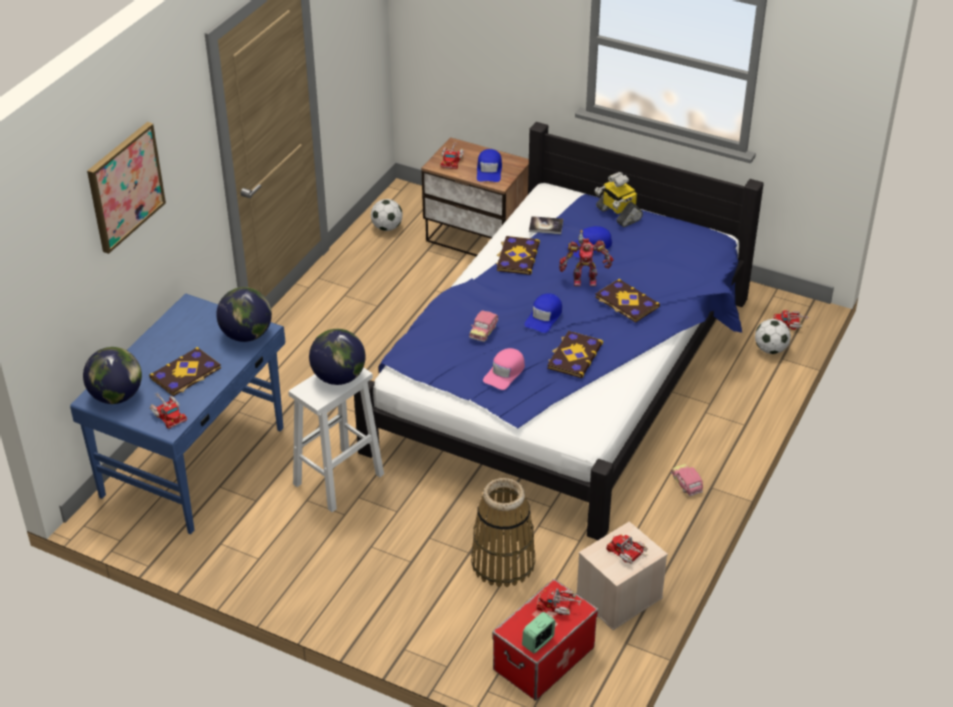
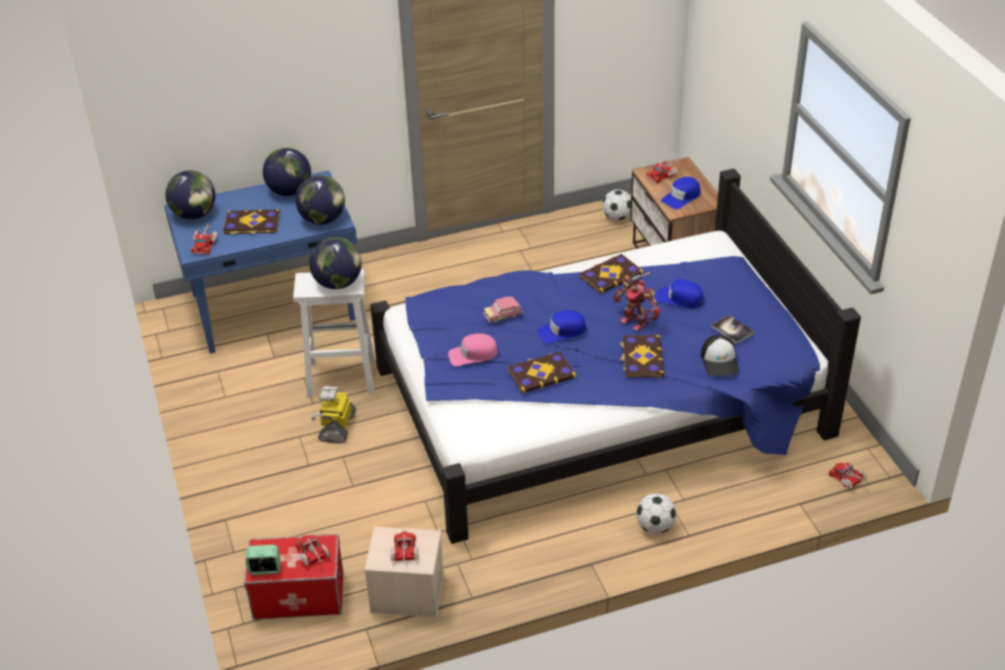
camera: 45 degrees right, 0 degrees up
(125, 186) = (263, 50): picture -> none
(178, 329) = (289, 192): none -> globe
(502, 563) = (364, 509): basket -> none
(546, 226) = (667, 264): book -> book (732, 330)
(617, 214) = (741, 286): toy robot -> toy robot (336, 427)
(678, 274) = (720, 361): none -> cap
(686, 484) = (575, 548): toy car -> none
(770, 350) = (799, 490): football -> football (655, 527)

